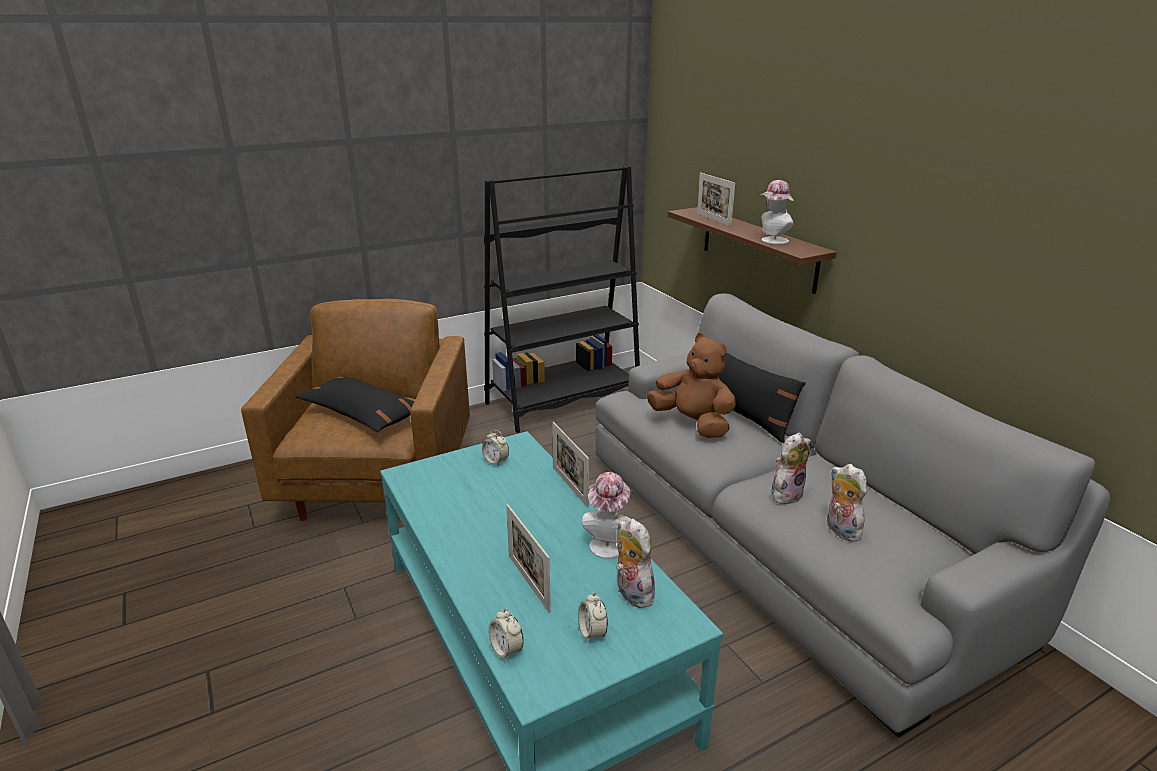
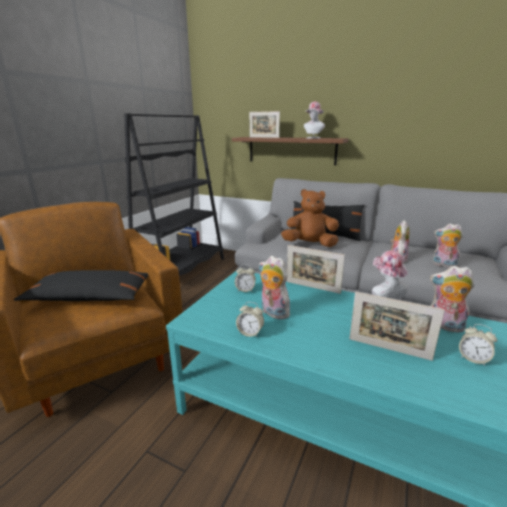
camera: 35 degrees left, 5 degrees down
(483, 498) = (272, 313): none -> plush toy
(506, 650) = (459, 400): alarm clock -> alarm clock (250, 333)

